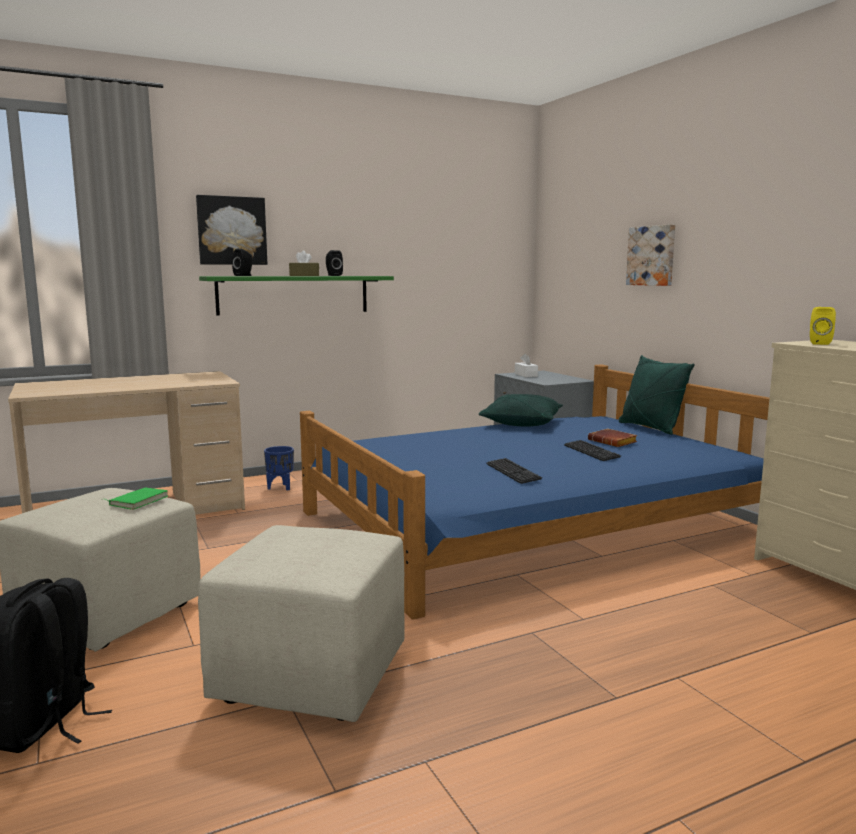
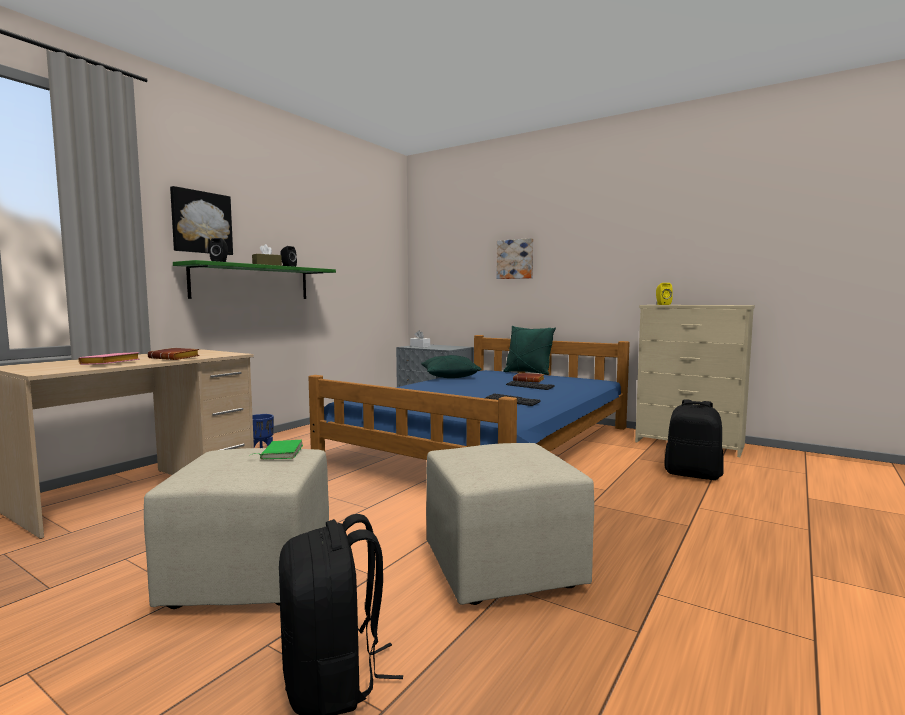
camera: 30 degrees left, 5 degrees down
(96, 387) = (110, 363): none -> pink book
(160, 384) = (176, 358): none -> brown book
(760, 629) = (693, 474): none -> black backpack

